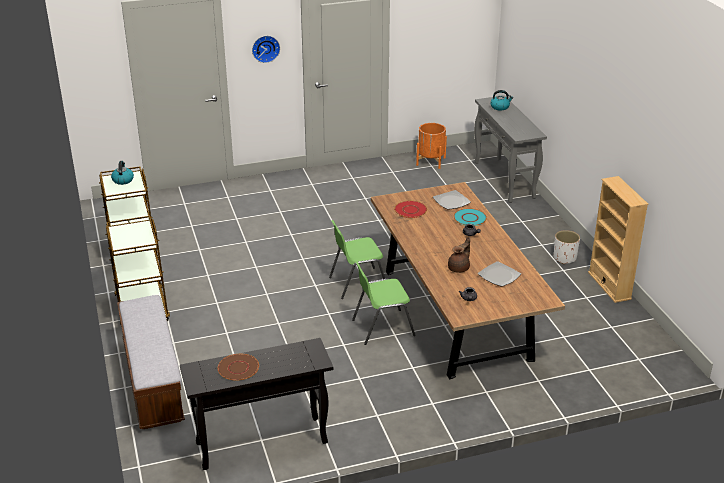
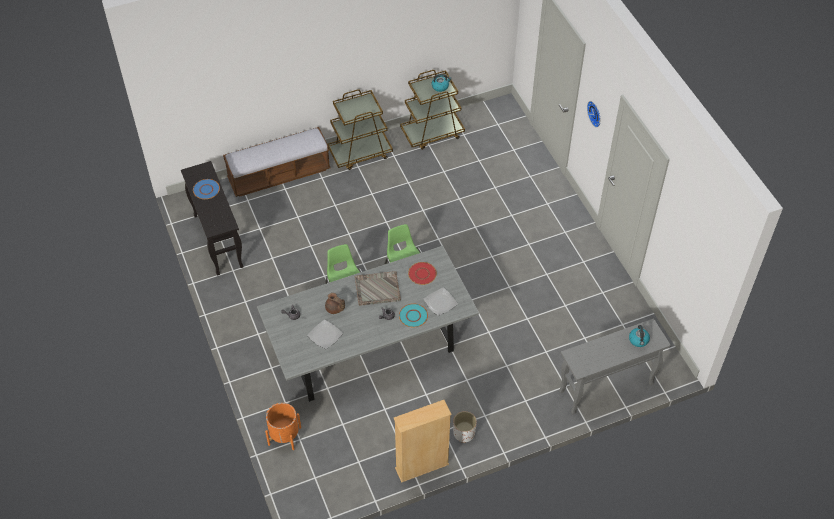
camera: 85 degrees right, 20 degrees up
(238, 368) = (206, 189): brown plate -> blue plate
(430, 239) = (377, 289): none -> grey tray
(431, 161) = (632, 323): orange planter -> orange planter (284, 436)
(456, 313) = (369, 347): brown dining table -> grey dining table

